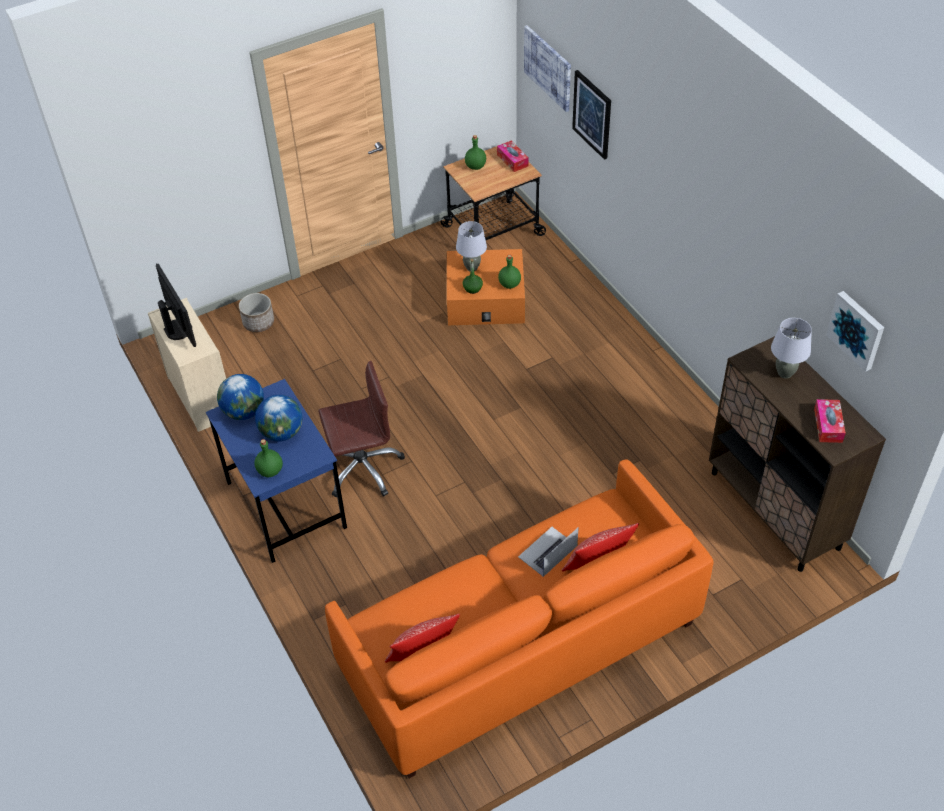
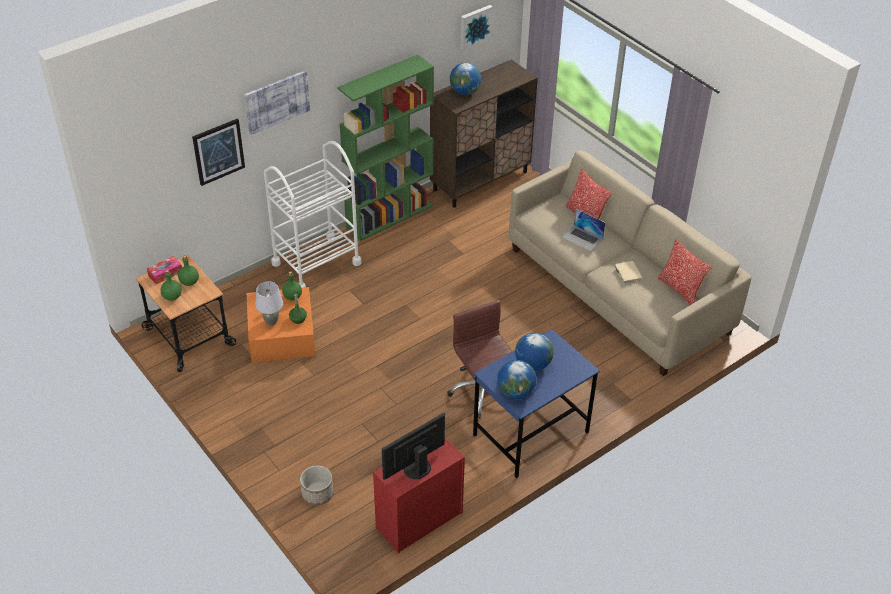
camera: 100 degrees left, 5 degrees down
(200, 396) = (418, 520): beige dresser -> red dresser
(270, 470) = (572, 365): green bottle -> green bottle (189, 282)
(464, 593) = (627, 273): none -> beige book
(520, 646) = (618, 290): orange sofa -> beige sofa
(548, 67) = (153, 173): picture -> picture (277, 101)
(602, 329) = (316, 263): none -> white cart
(692, 402) = (390, 216): none -> green bookcase
(785, 373) = (465, 92): grey table lamp -> globe
(828, 425) = (506, 78): tissue box -> none

